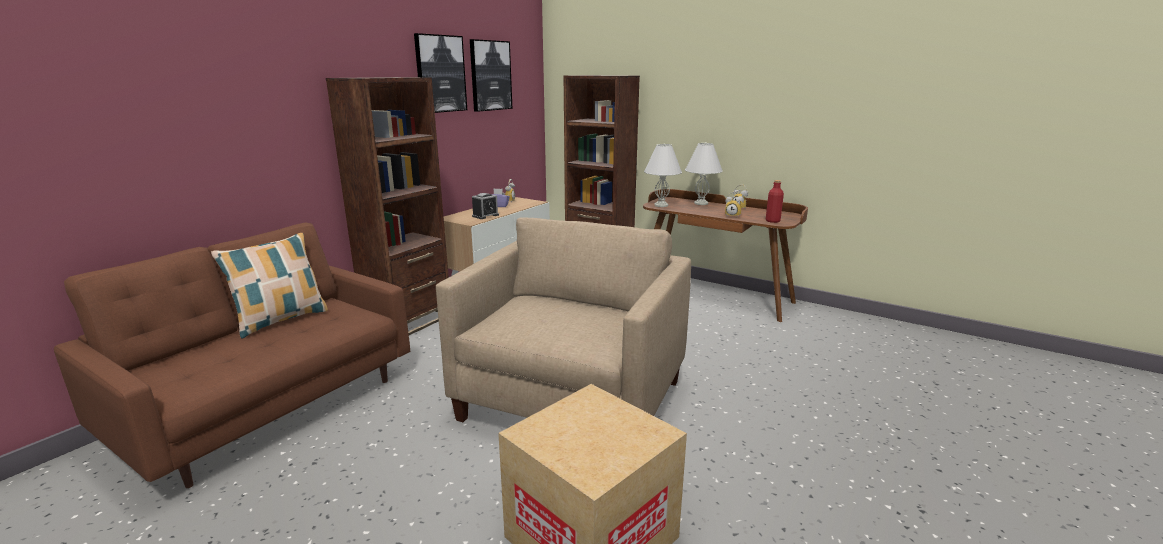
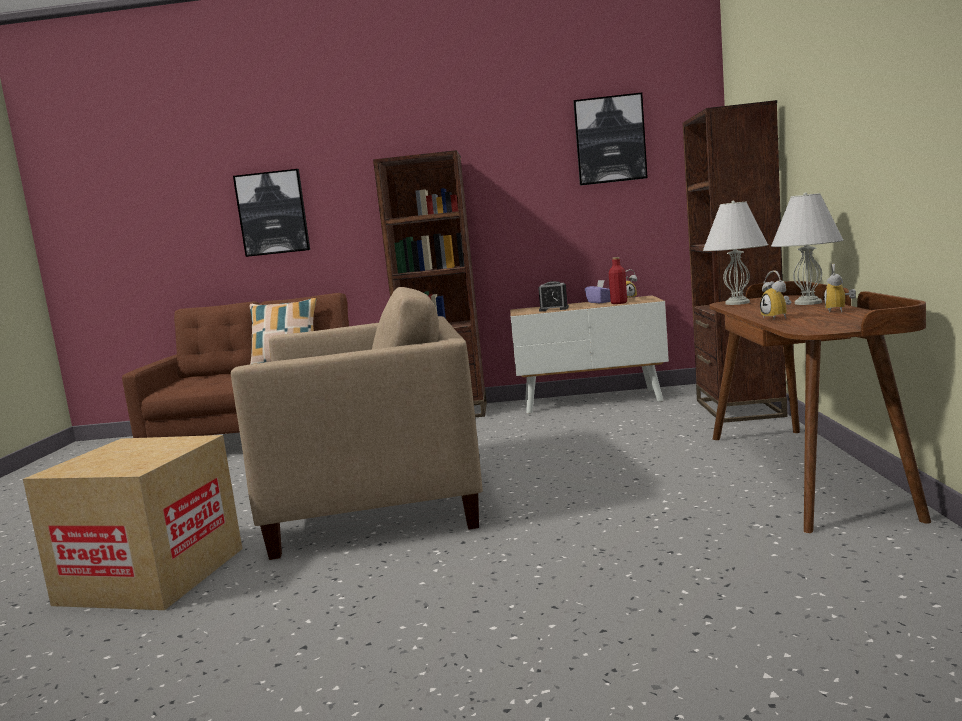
camera: 60 degrees right, 10 degrees down
(440, 74) = (526, 146): picture -> picture (272, 213)
(772, 221) = (810, 327): red bottle -> red bottle (619, 303)

